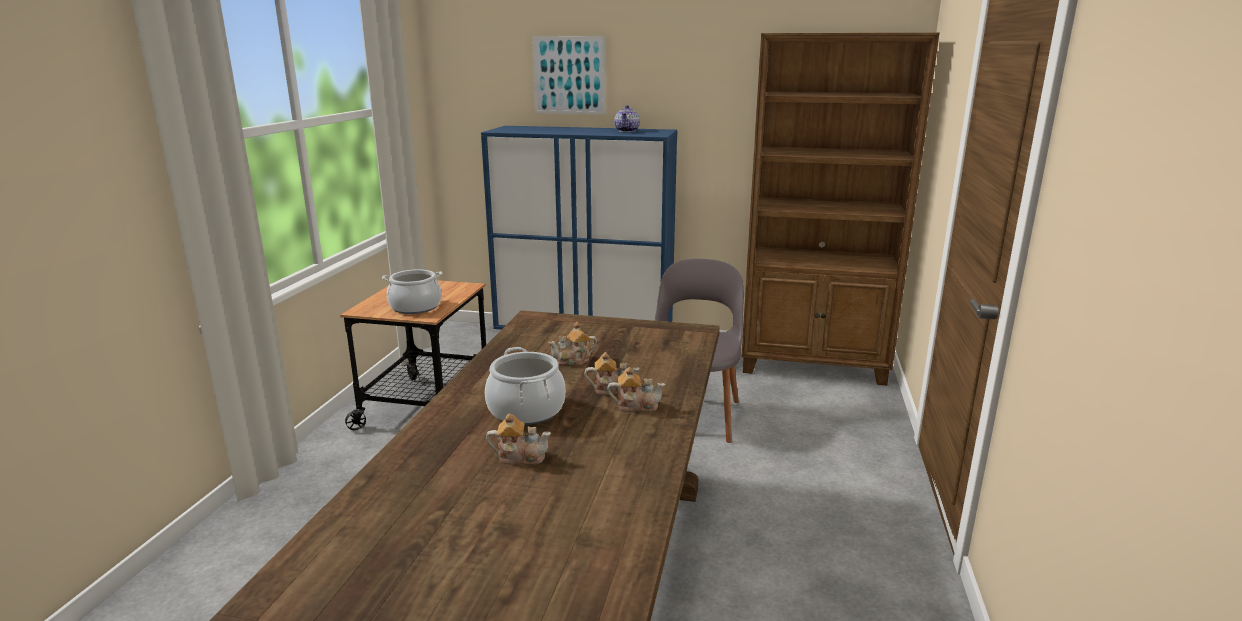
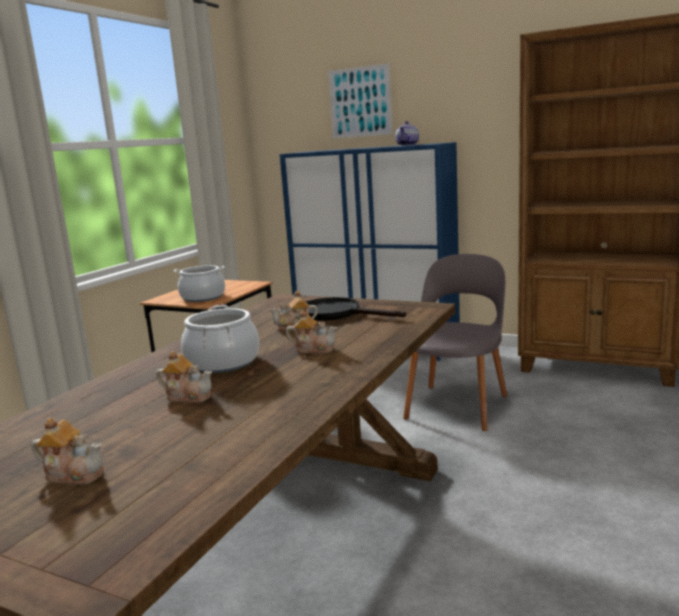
camera: 15 degrees right, 5 degrees down
(607, 340) = (337, 314): none -> black frying pan
(636, 406) = (326, 361): teapot -> teapot (74, 474)

